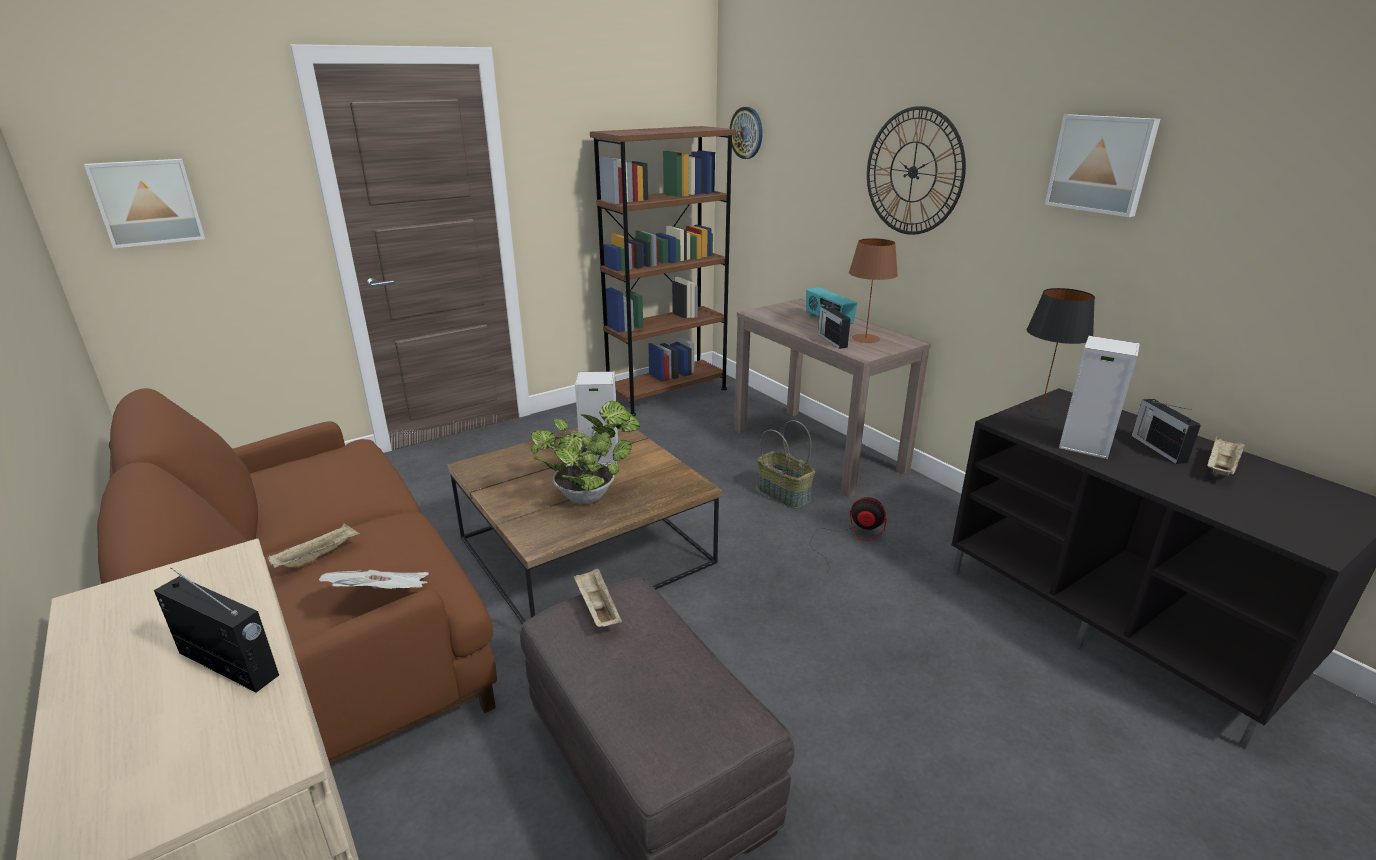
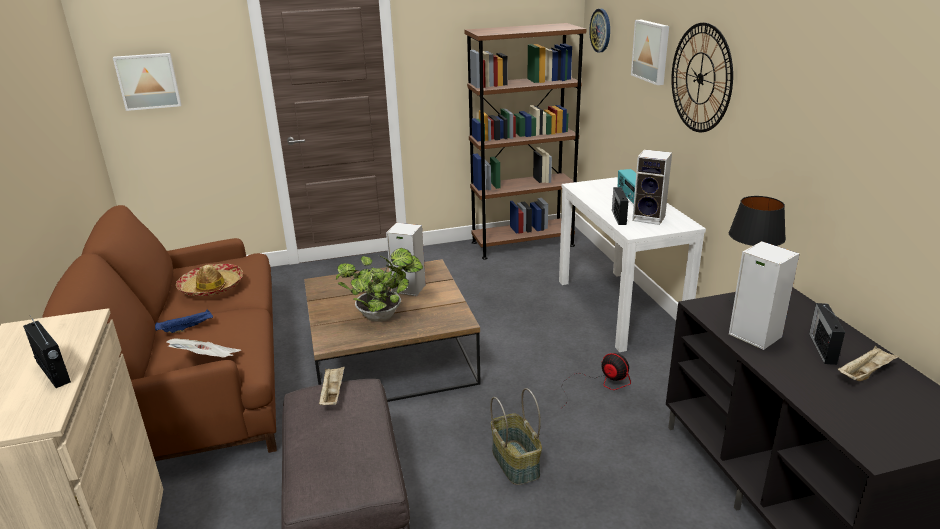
camera: 20 degrees right, 0 degrees up
(318, 557) = (187, 328): beige tray -> blue tray
(323, 493) = (211, 287): none -> hat
(784, 493) = (567, 340): basket -> basket (516, 462)
(818, 450) = (619, 308): brown console table -> white console table
(865, 338) = (650, 218): brown table lamp -> speaker
(1101, 164) = (819, 89): picture -> picture (652, 51)

